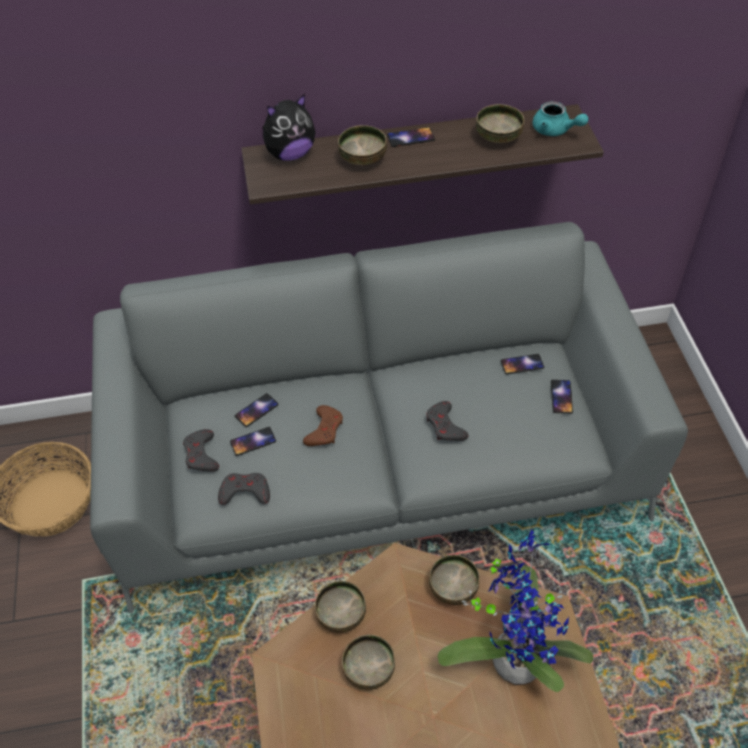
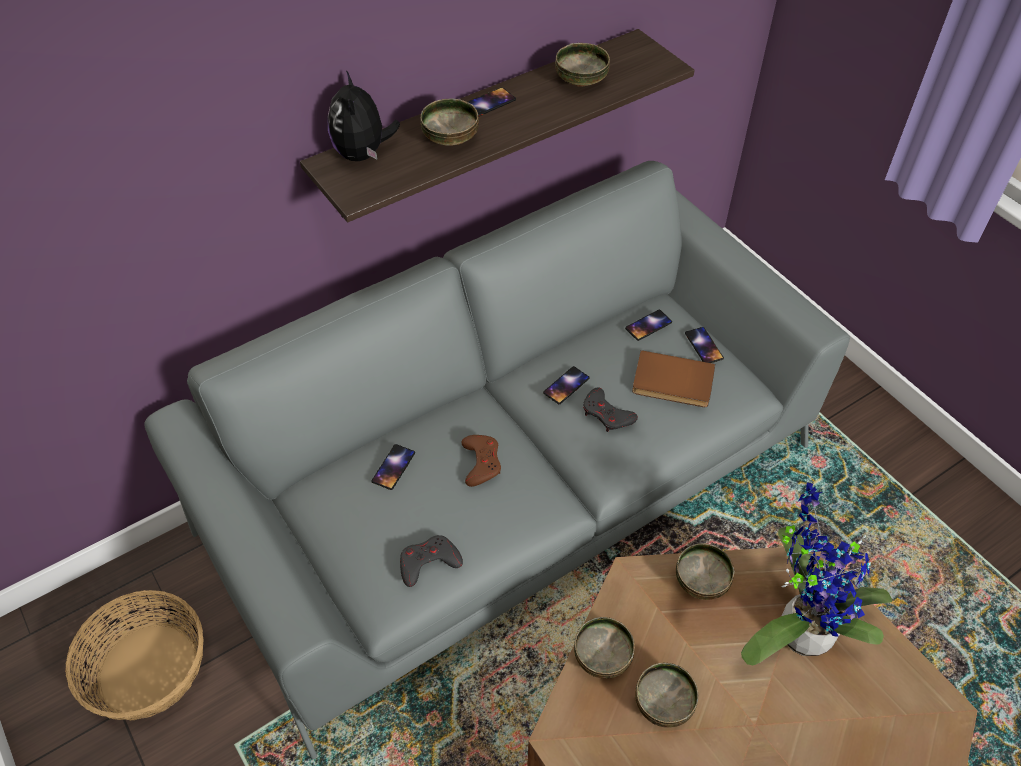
camera: 25 degrees left, 0 degrees up
(201, 454) = (355, 539): grey game controller -> none
(253, 441) = (408, 503): phone -> phone (566, 385)
(290, 154) = (363, 154): plush toy -> plush toy turned 135 degrees clockwise
(514, 419) = (672, 383): none -> brown book
(555, 130) = (634, 60): turquoise teapot -> none

